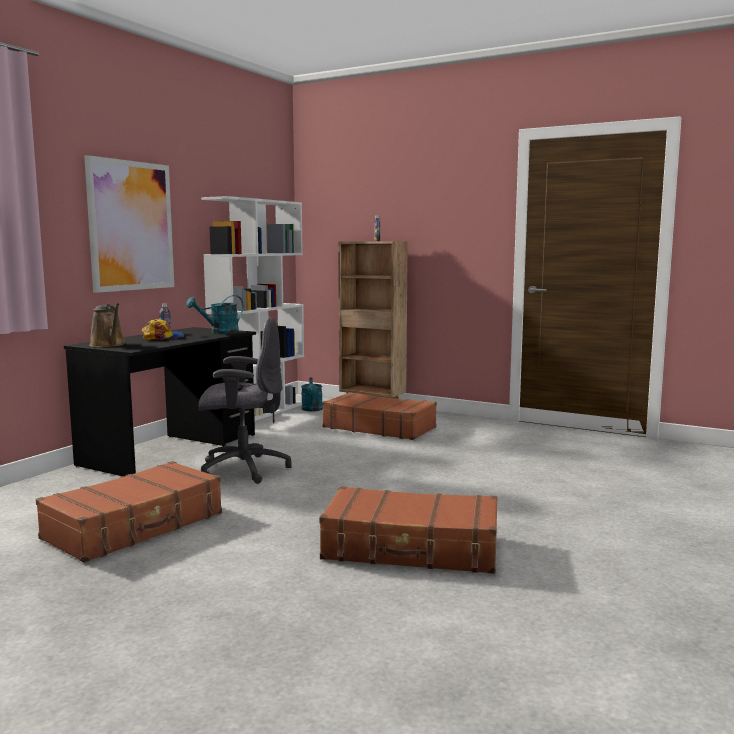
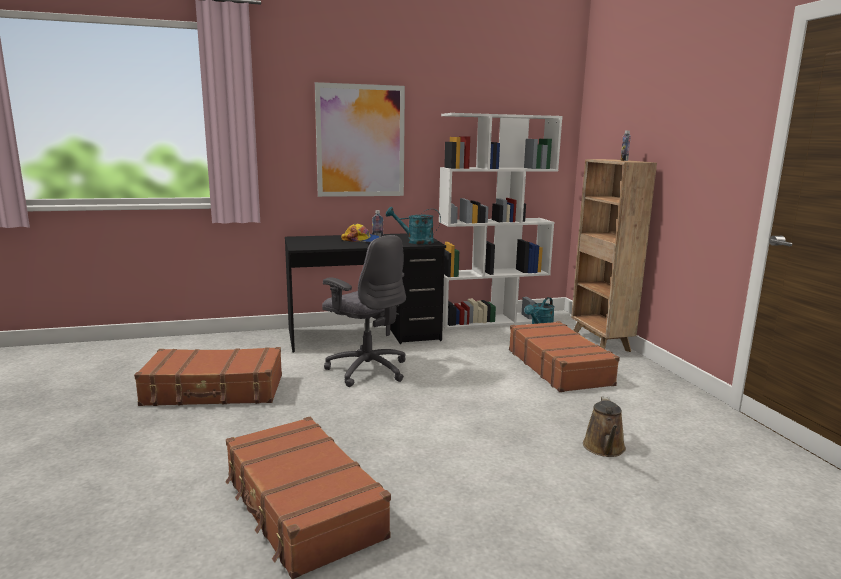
camera: 45 degrees right, 5 degrees up
(109, 345) = (305, 241): brown watering can -> brown watering can (604, 448)

